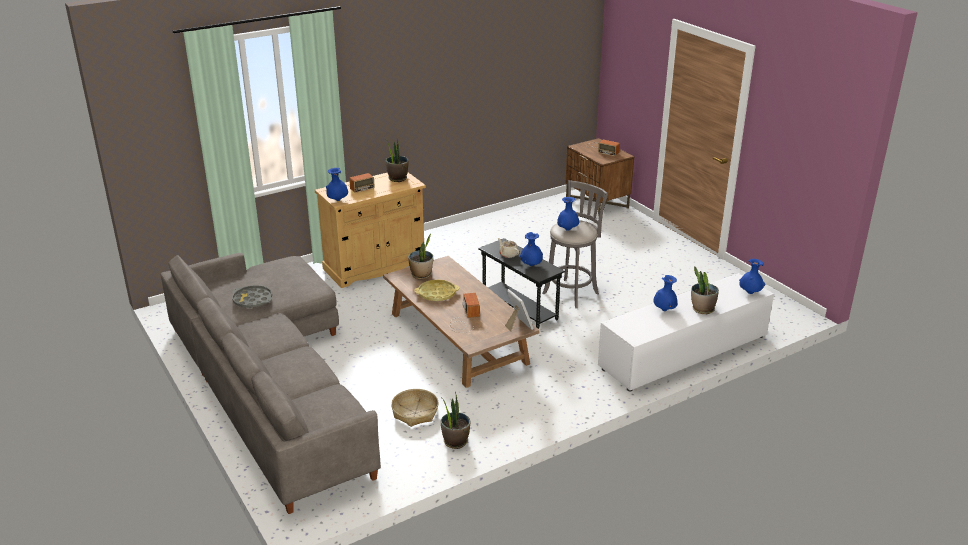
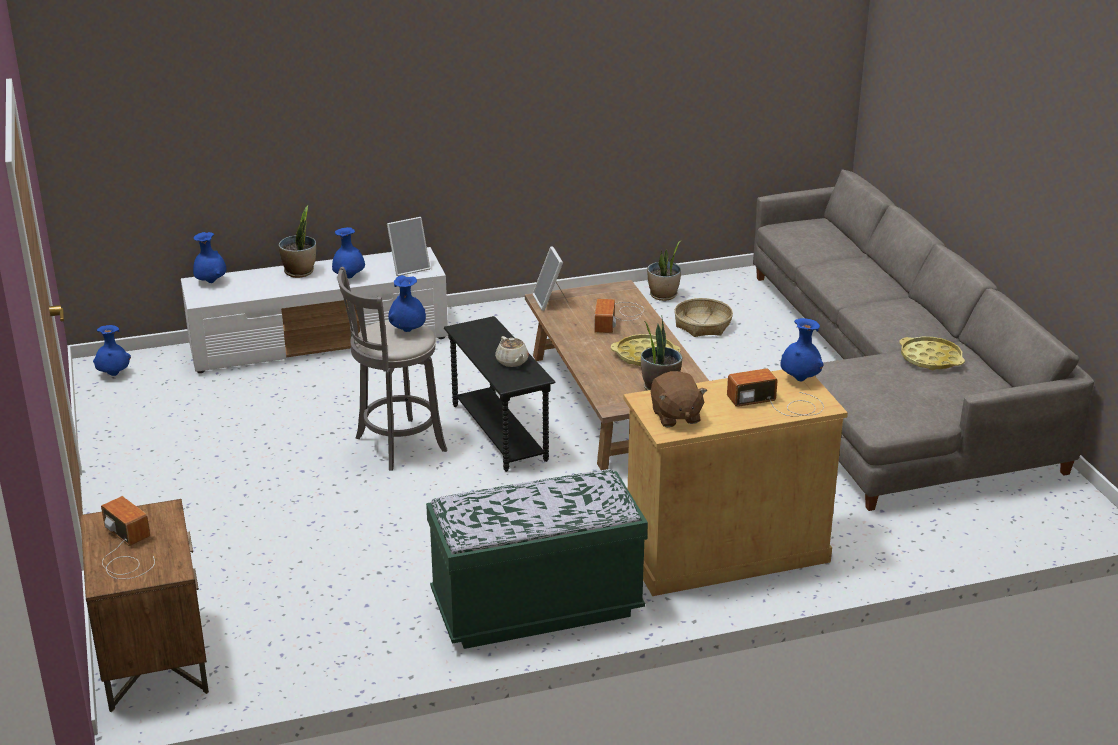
camera: 165 degrees left, 0 degrees up
(252, 300) = (930, 358): grey tray -> yellow tray
(397, 178) = (675, 416): potted plant -> brown plush toy
(456, 235) = (536, 607): none -> green bench
(531, 265) = (488, 340): blue vase -> blue vase (114, 374)
(631, 324) = (409, 268): none -> picture frame

